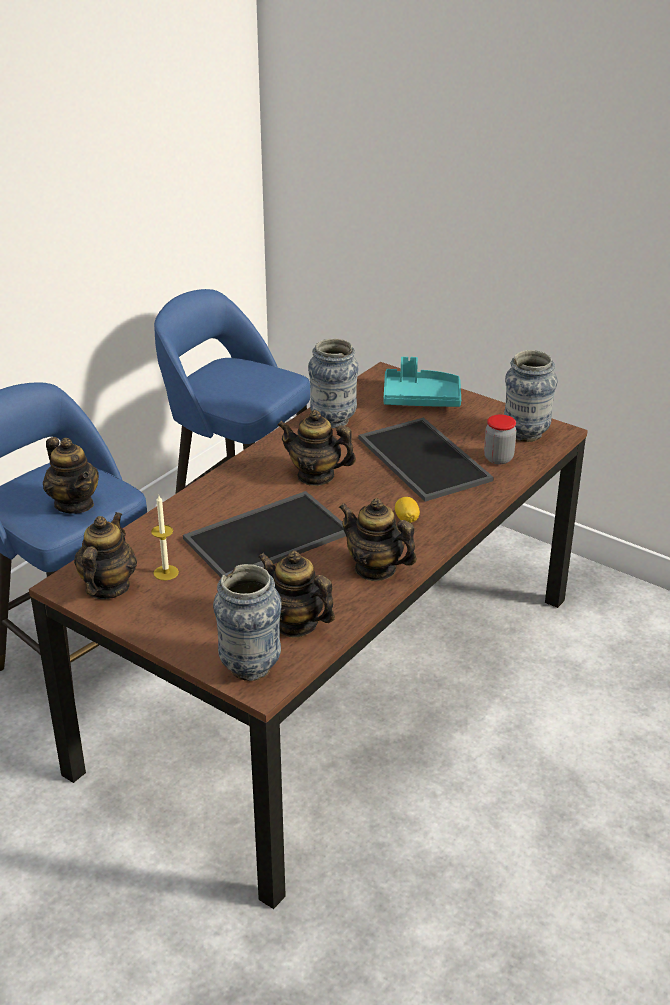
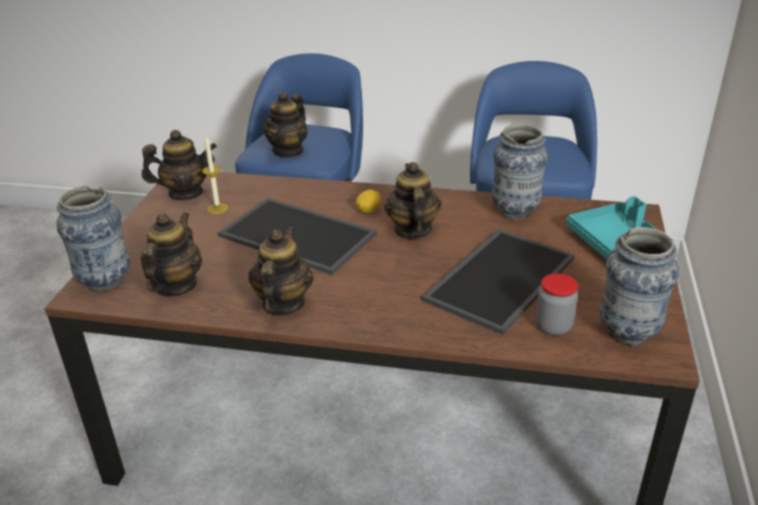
camera: 65 degrees right, 0 degrees up
(406, 519) = (380, 298): lemon -> lemon (368, 210)

